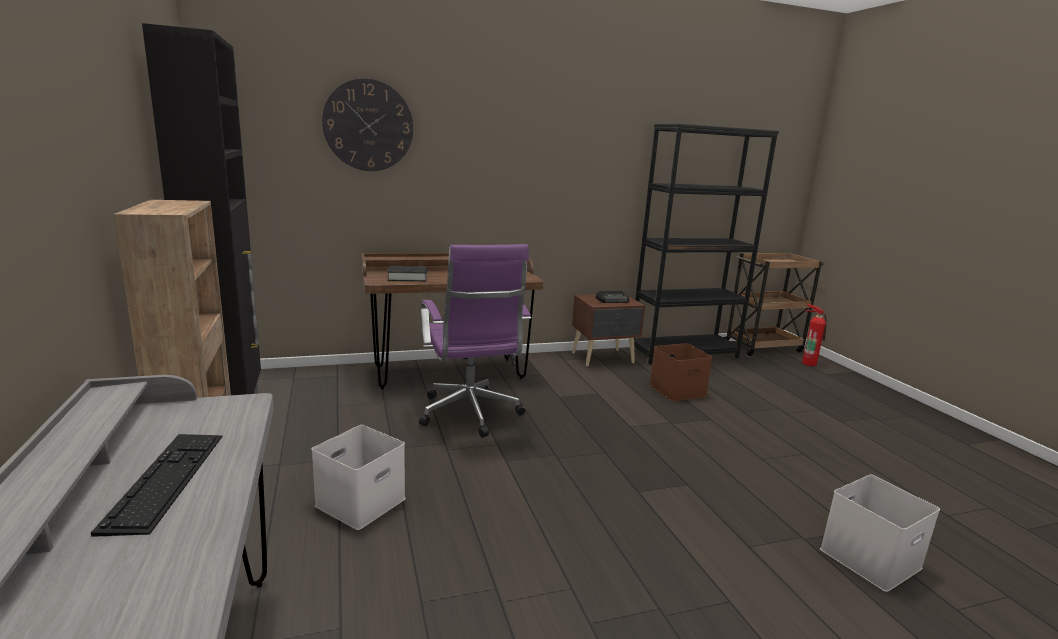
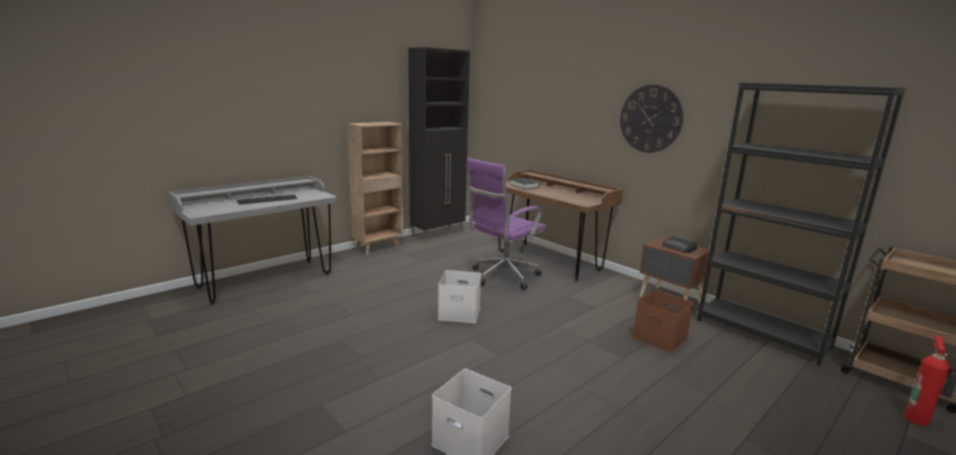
camera: 65 degrees right, 0 degrees up
(360, 501) = (392, 274): white storage box -> white storage box (460, 312)
(368, 125) = (541, 89): wall clock -> wall clock (650, 119)

